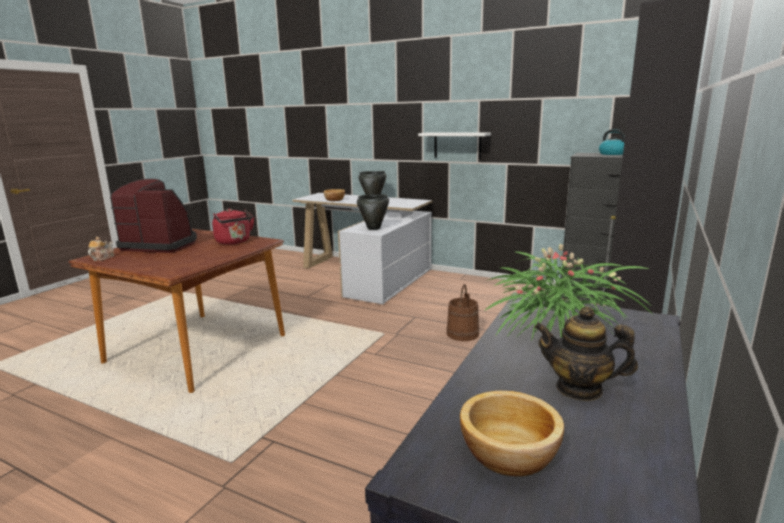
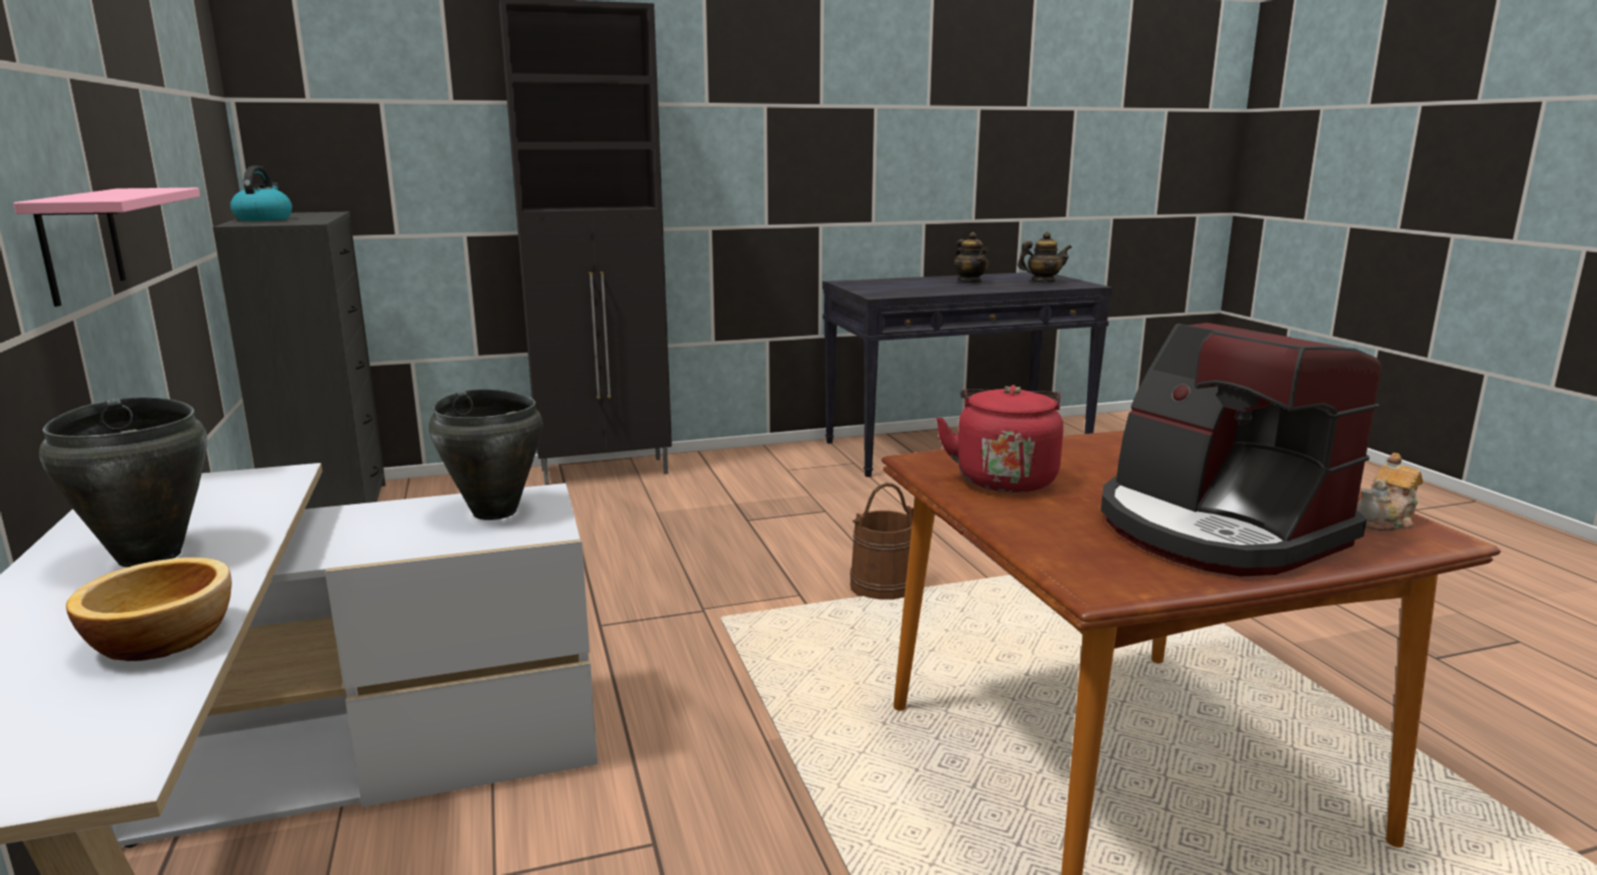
camera: 135 degrees left, 0 degrees up
(457, 145) = (81, 243): white shelf -> pink shelf
(462, 334) = (624, 564): brown bucket -> brown bucket (883, 586)
(510, 453) = (1042, 282): bowl -> teapot
(556, 328) = (910, 289): potted plant -> none

